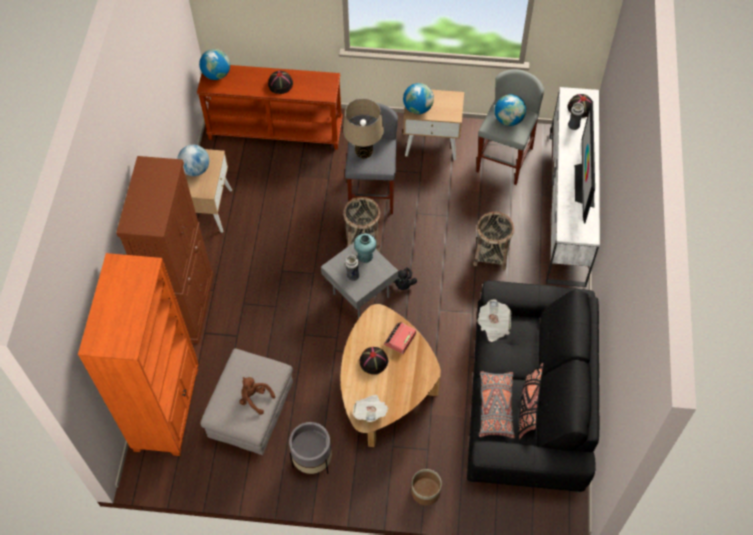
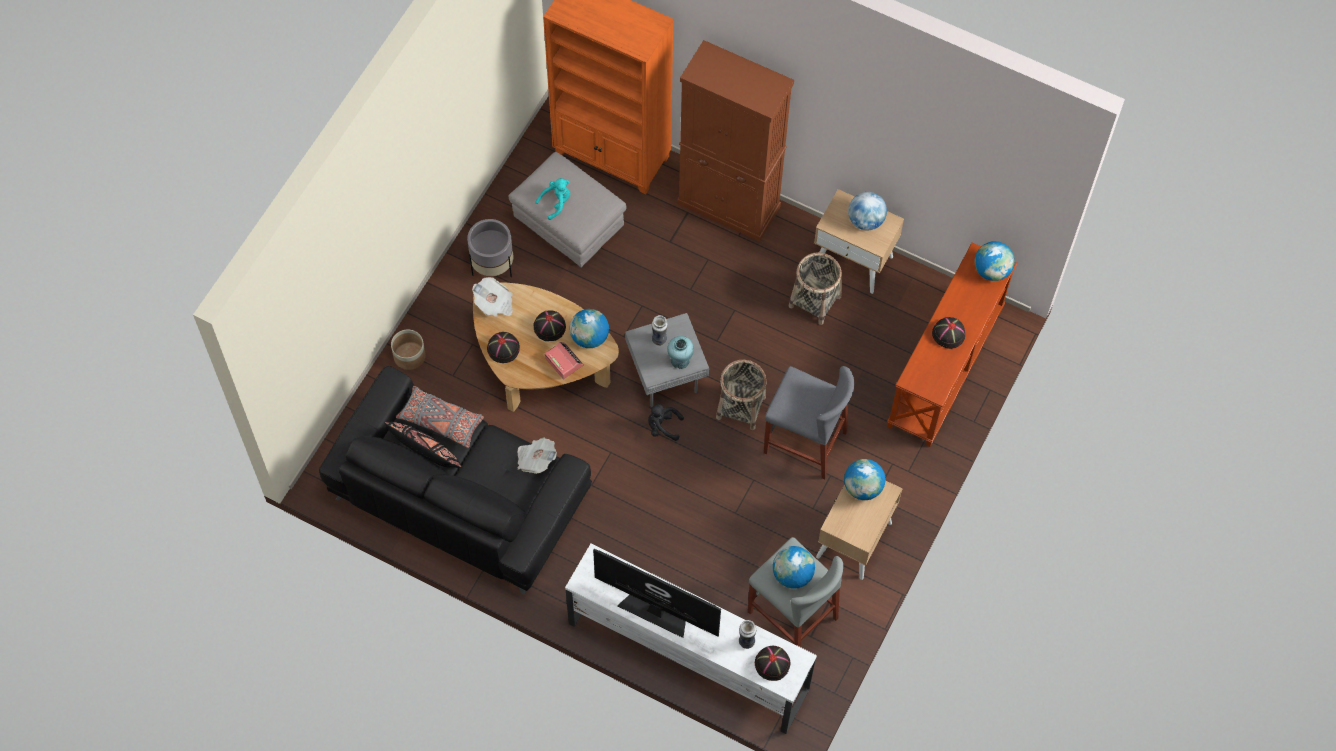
camera: 110 degrees right, 5 degrees up
(255, 398) = (556, 202): brown plush toy -> turquoise plush toy
(364, 152) = (809, 393): beige table lamp -> none
(370, 329) = (589, 337): none -> globe
(408, 388) = (503, 348): none -> black hat
(491, 254) = (659, 538): basket -> basket (815, 301)

